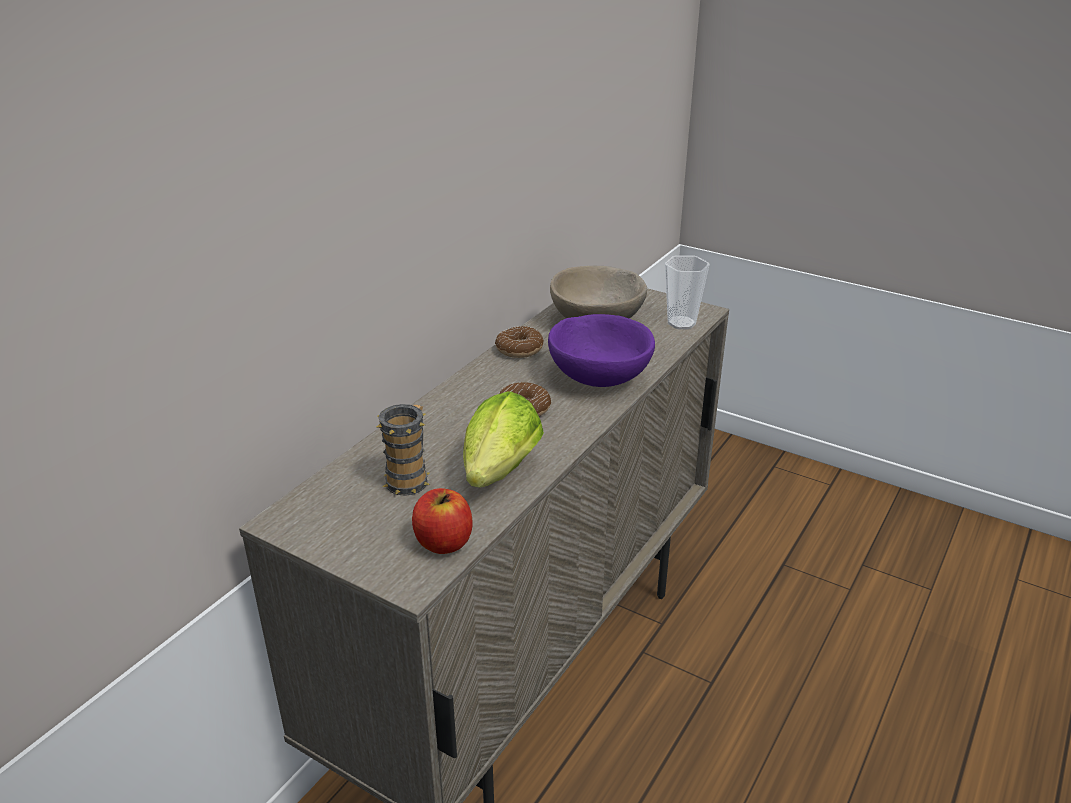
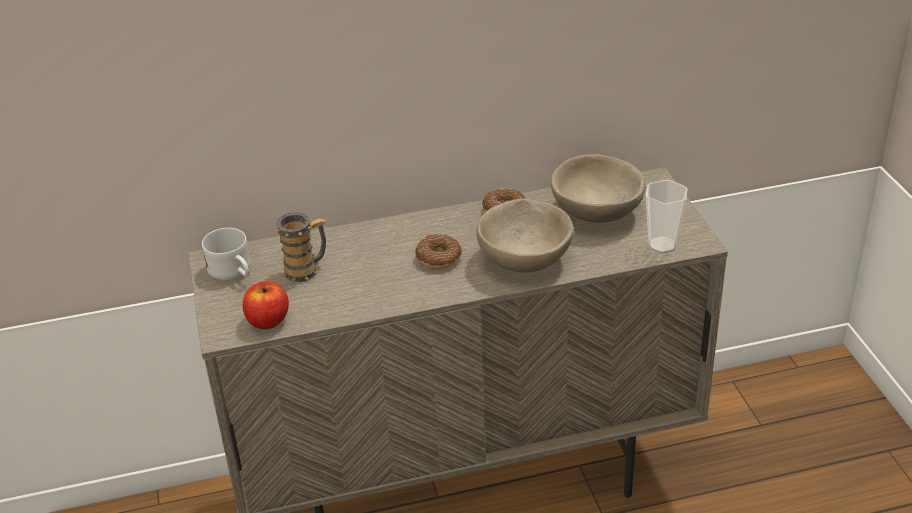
camera: 45 degrees right, 5 degrees up
(330, 519) = (234, 272): none -> white mug
(497, 475) = (355, 296): lettuce -> none
(600, 377) = (525, 260): purple bowl -> beige bowl

